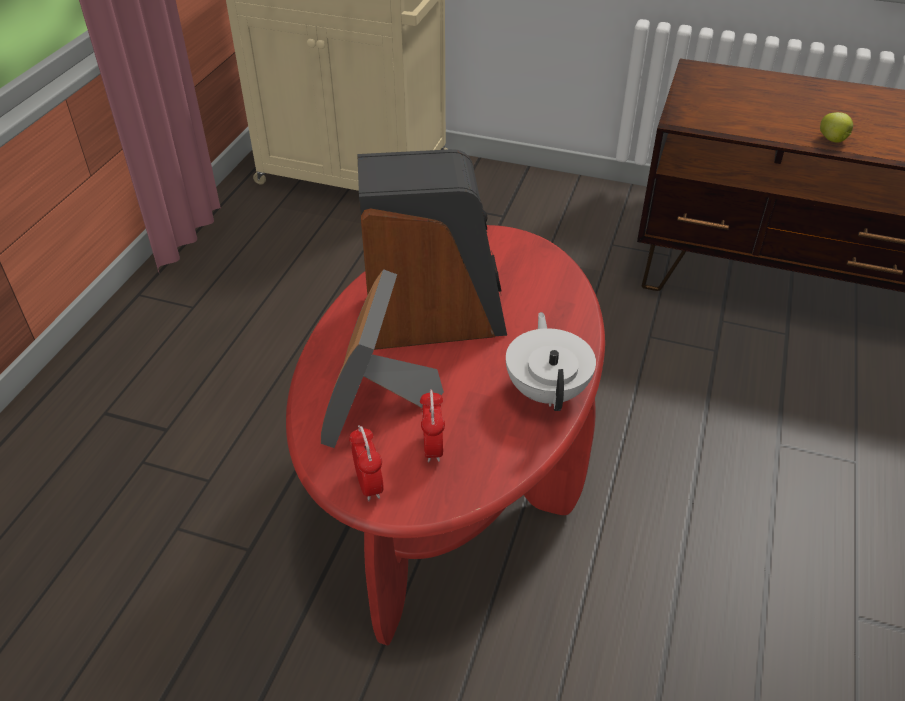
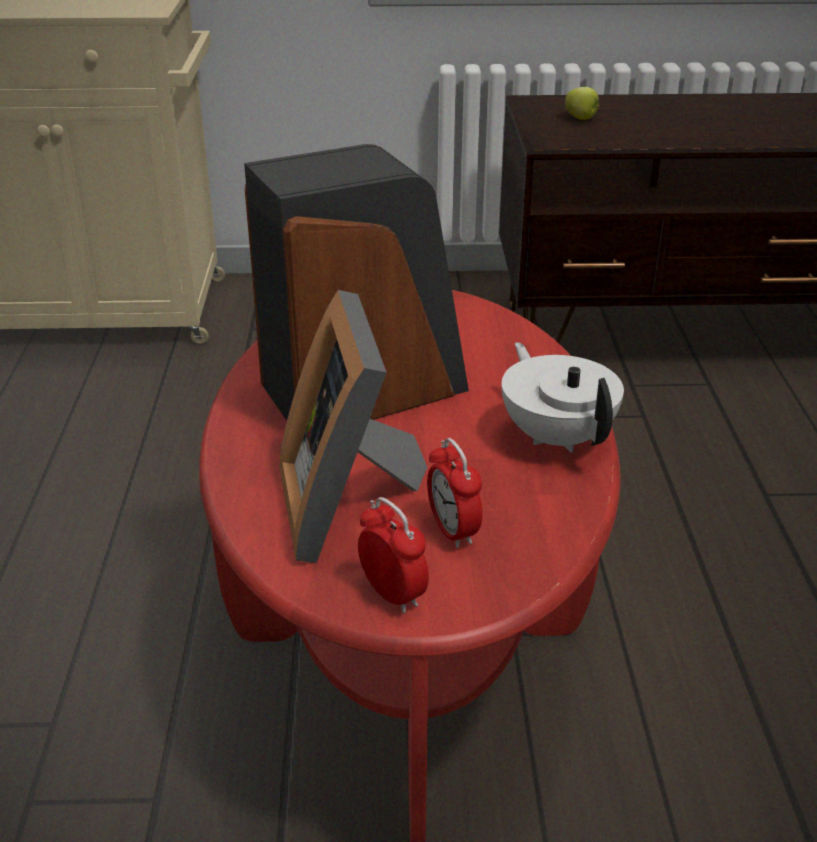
camera: 20 degrees left, 10 degrees down
(833, 140) = (720, 140): apple -> apple (582, 119)

